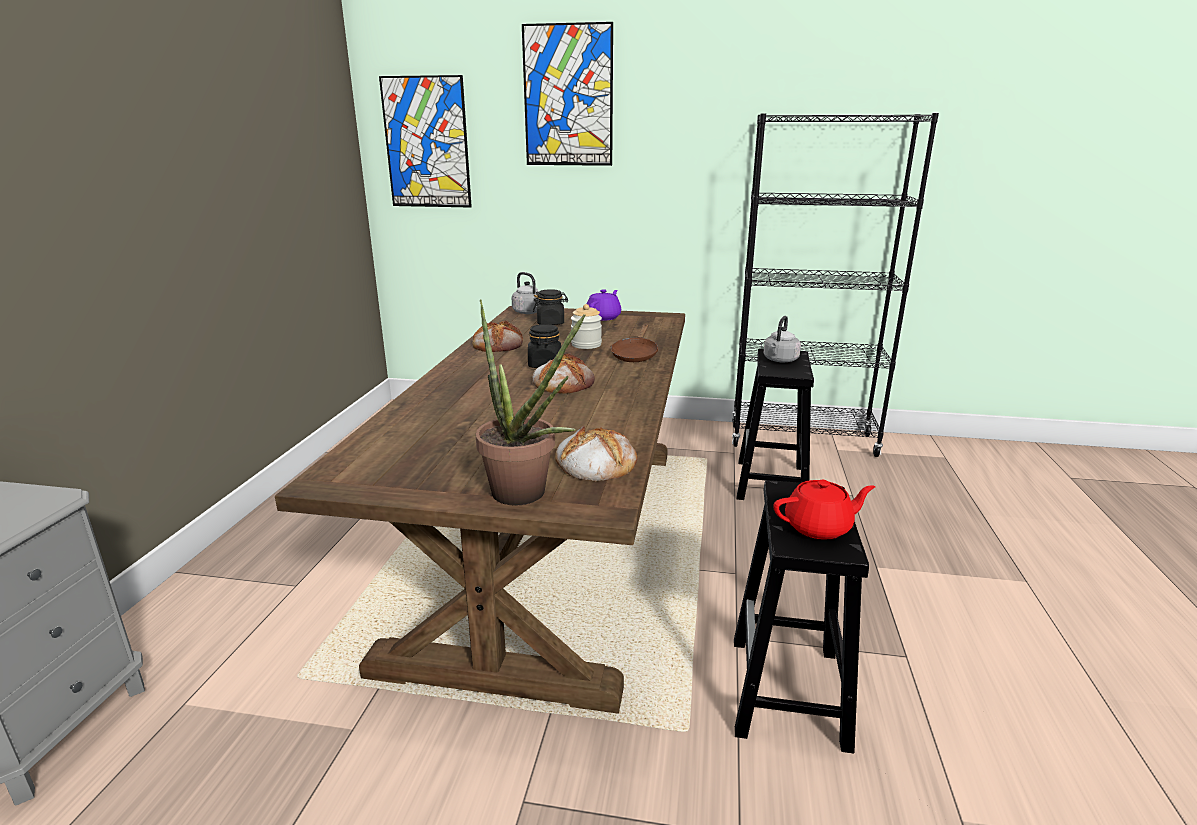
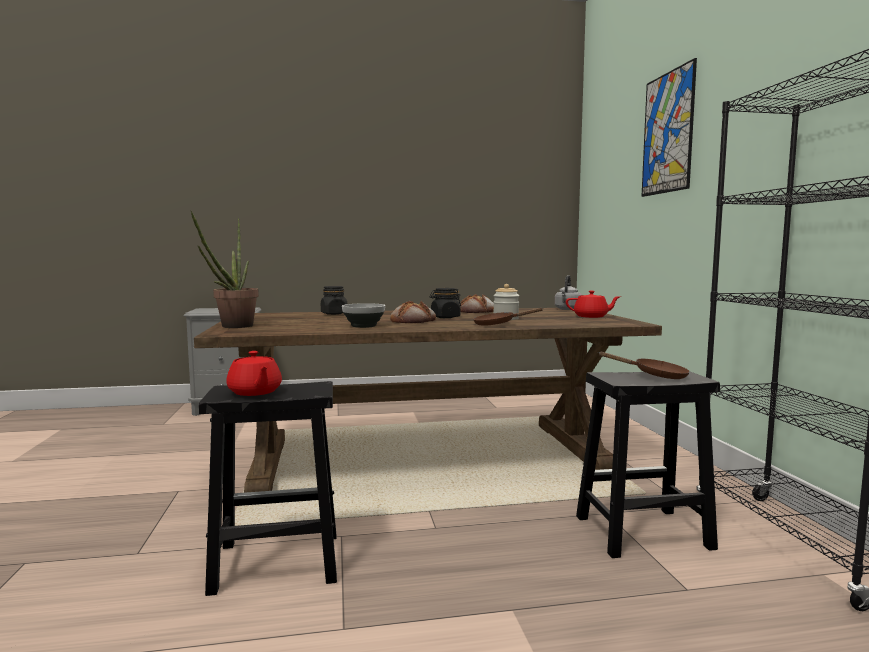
camera: 70 degrees right, 15 degrees down
(426, 143) = (601, 189): picture -> none
(551, 323) = (549, 312): black jar -> black jar (334, 313)
(594, 411) = (363, 326): none -> bowl
(595, 462) = (279, 330): bread -> none
(604, 317) = (591, 316): purple teapot -> red teapot
(780, 360) = (654, 375): grey kettle -> brown frying pan

